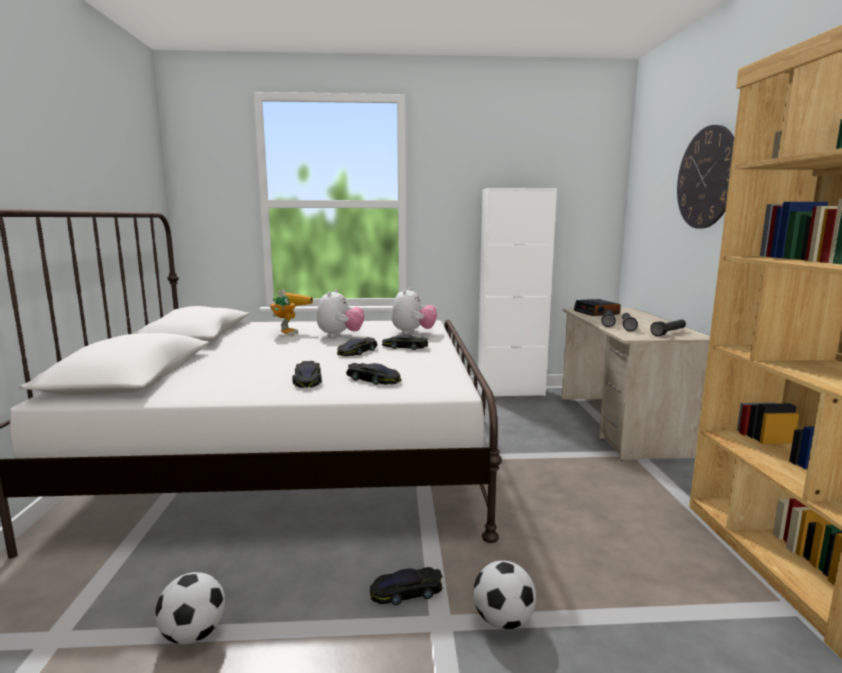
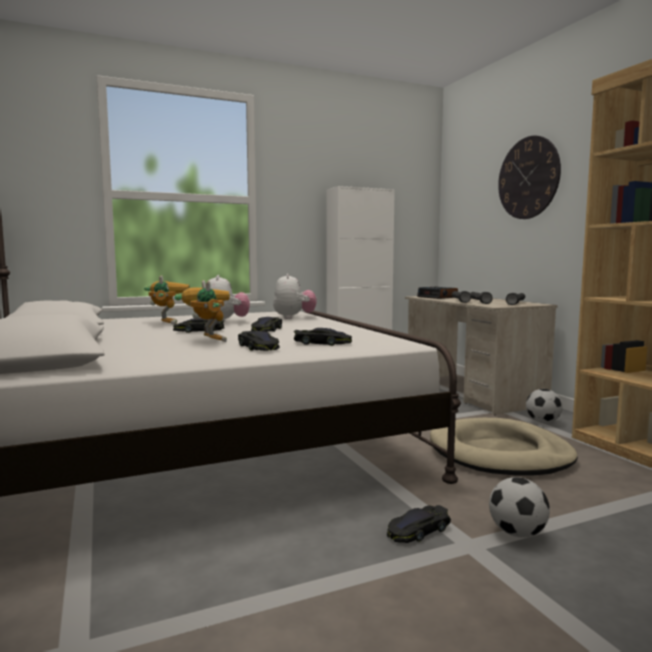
camera: 20 degrees left, 5 degrees down
(194, 634) = (245, 607): football -> football (543, 422)
(282, 363) = (206, 340): none -> toy robot
(405, 347) = (306, 325): black toy car -> black toy car (199, 331)
(579, 513) = (500, 453): none -> beige dog bed

